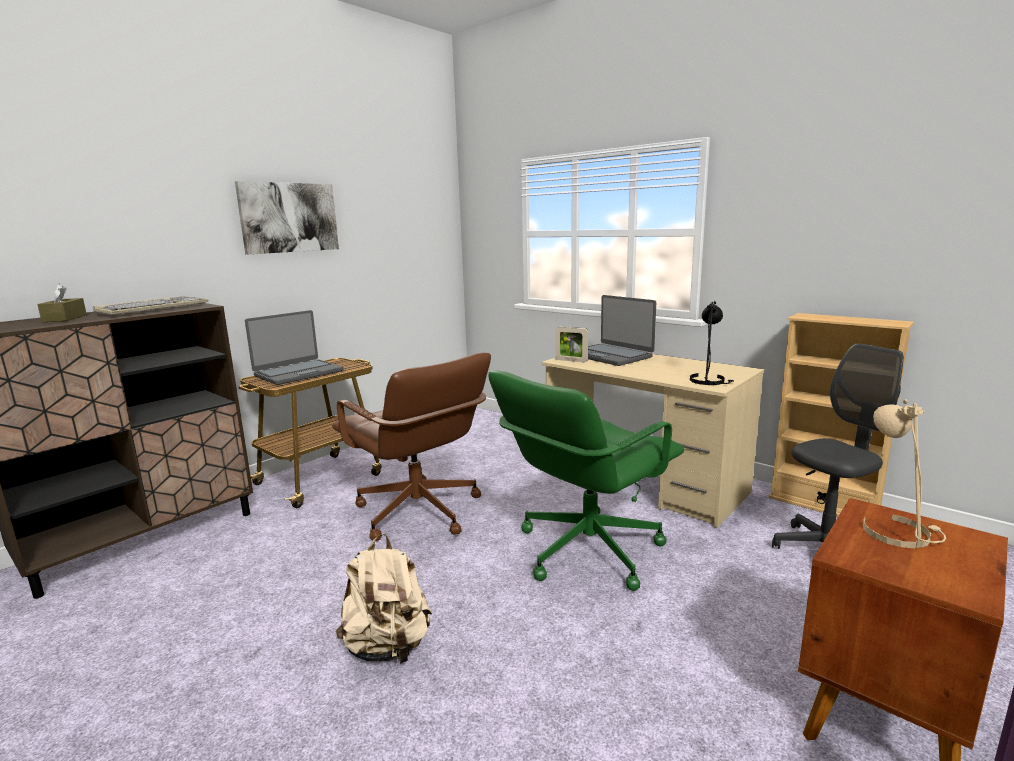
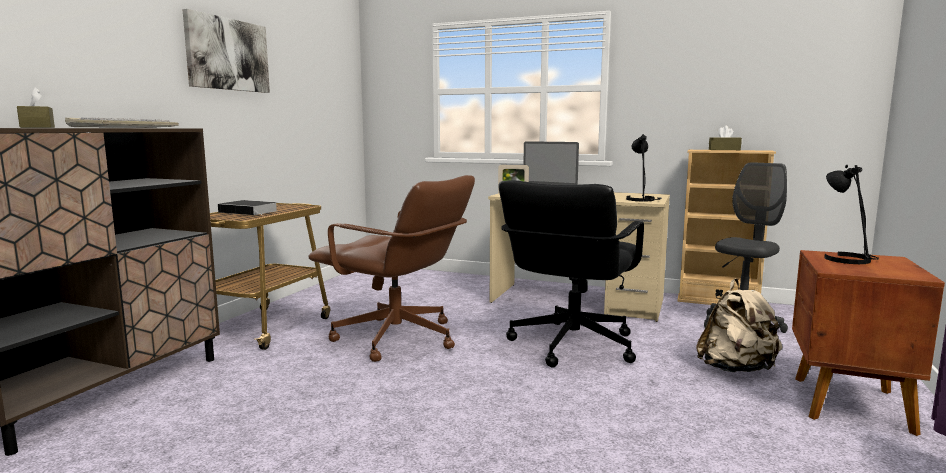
camera: 20 degrees left, 5 degrees down
(298, 373) = (250, 211): laptop -> book
(388, 647) = (463, 425): beige backpack -> beige backpack (736, 369)
(586, 550) = (571, 345): green office chair -> black office chair
(840, 318) = (724, 150): none -> brown tissue box
(899, 532) = (848, 259): beige table lamp -> black table lamp

